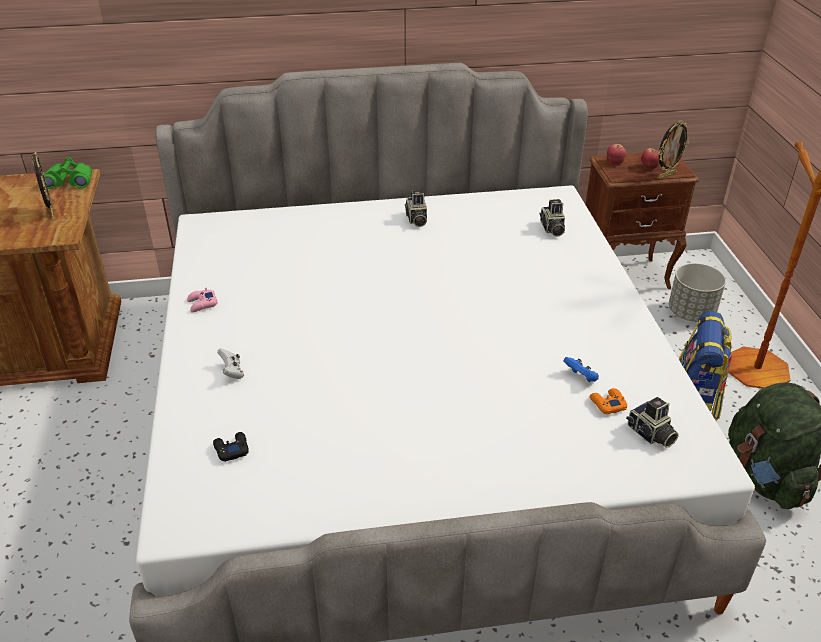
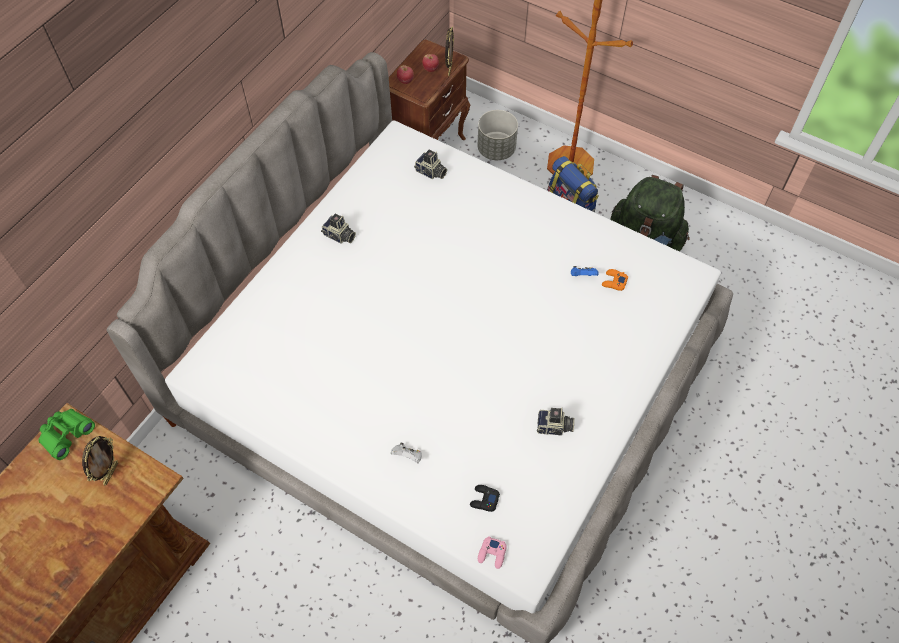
camera: 50 degrees left, 20 degrees up
(51, 213) = (110, 473): picture frame -> picture frame turned 90 degrees clockwise
(202, 304) = (310, 431): pink game controller -> pink game controller (492, 554)
(650, 434) = (652, 282): camera -> camera (554, 428)

